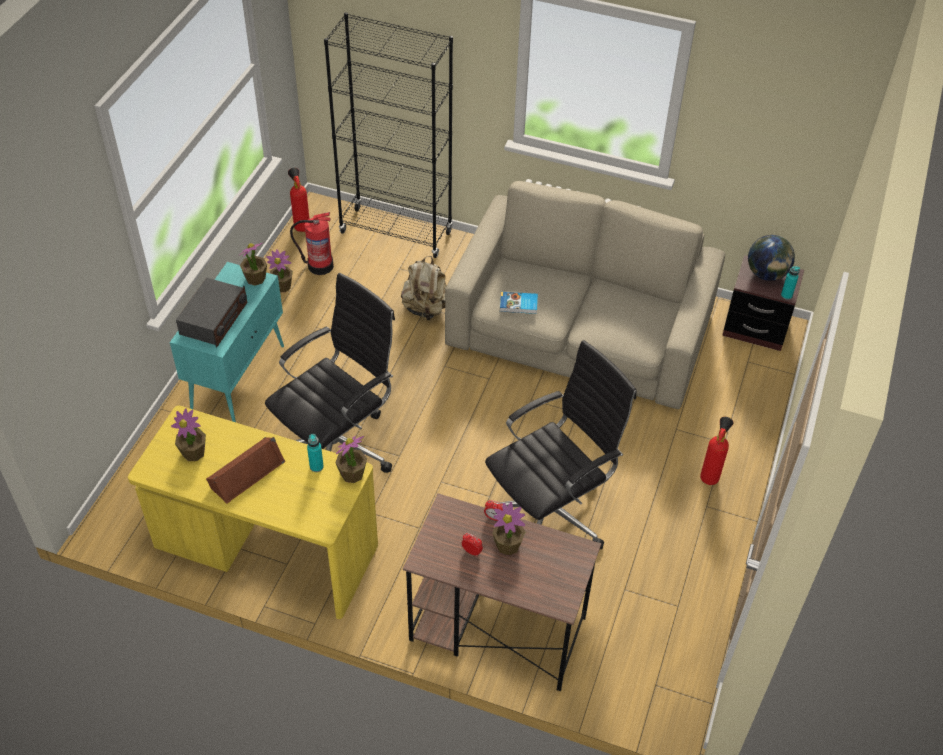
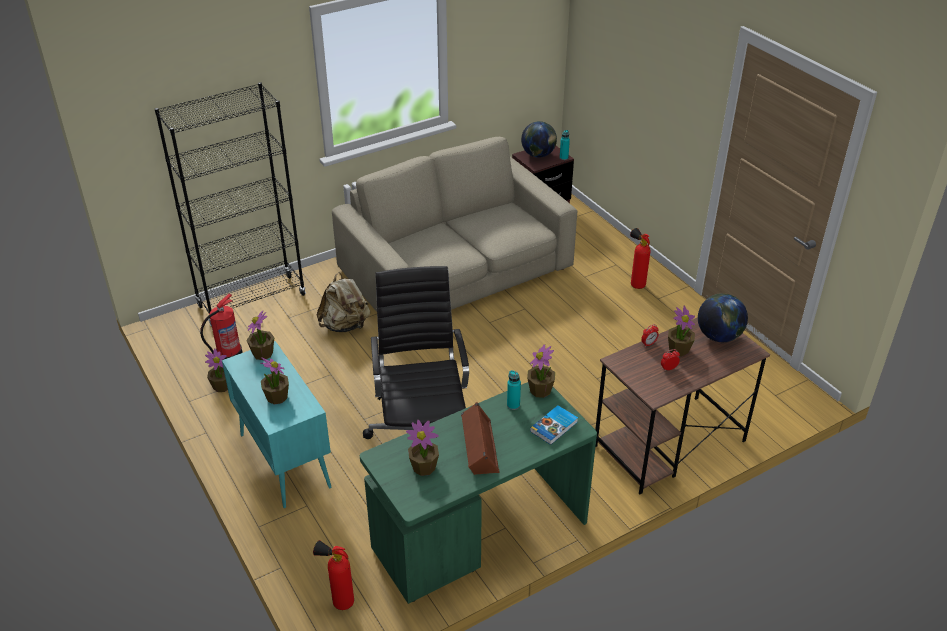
camera: 50 degrees left, 10 degrees down
(214, 319) = (277, 397): radio -> potted plant
(265, 550) = (479, 533): yellow desk -> green desk
(301, 225) = (172, 343): fire extinguisher -> fire extinguisher (339, 601)
(519, 305) = (437, 258): book -> book (554, 427)
(549, 514) = (596, 367): black office chair -> none
(560, 567) = (718, 336): none -> globe

